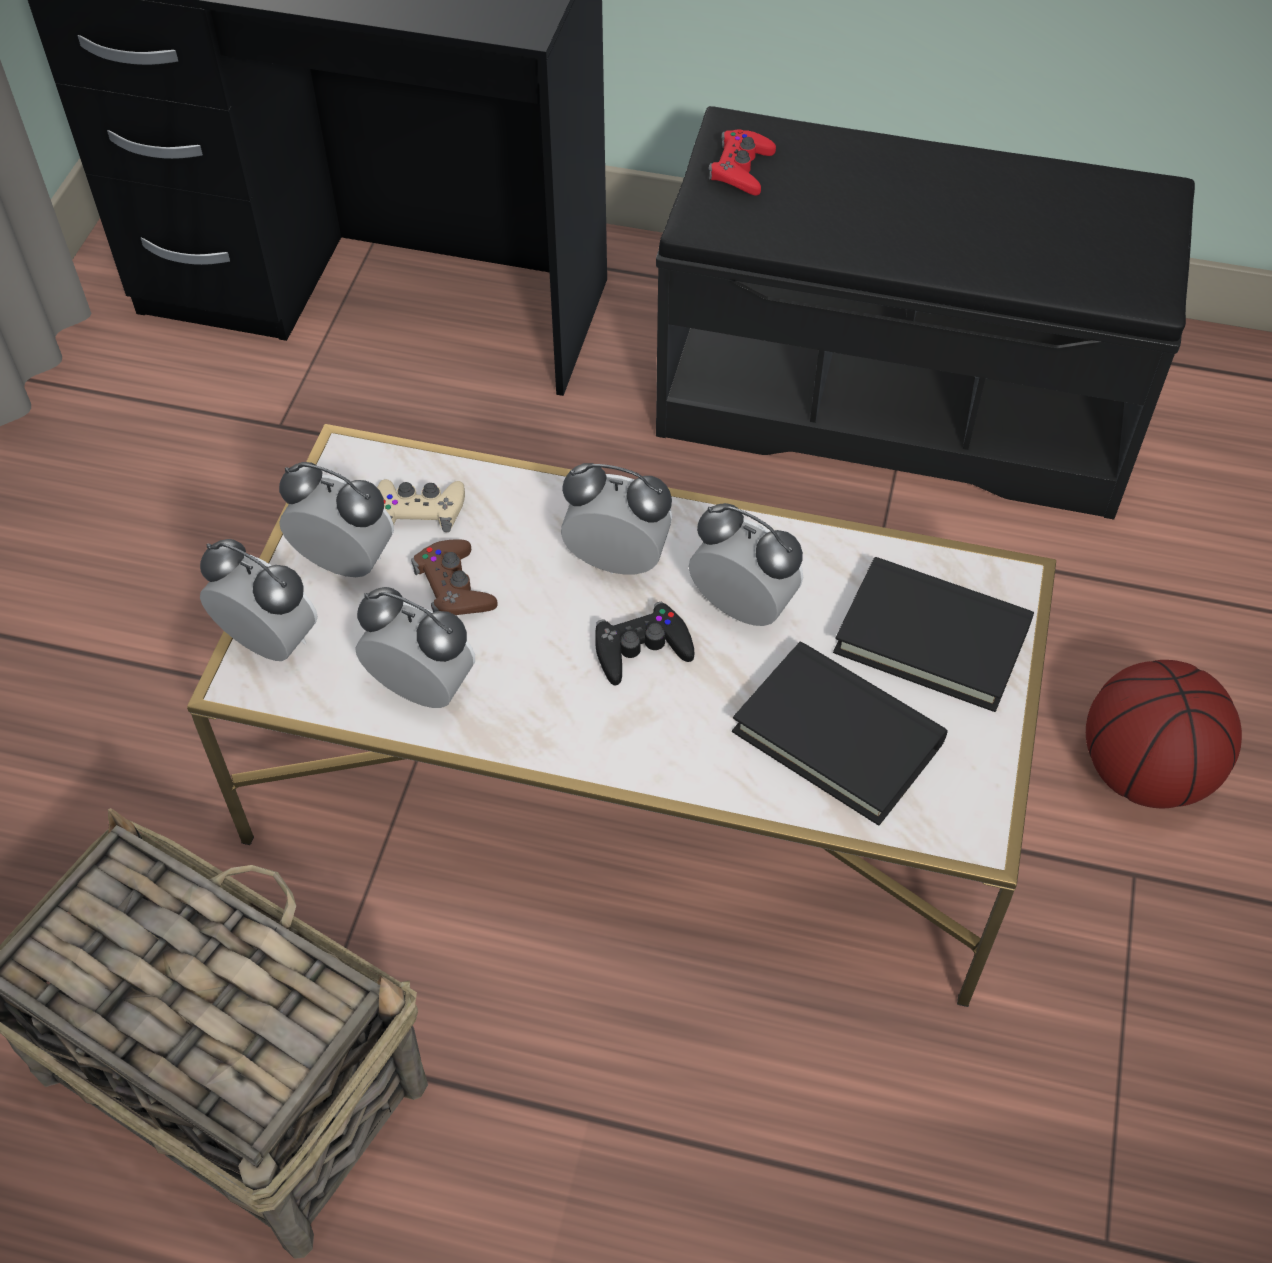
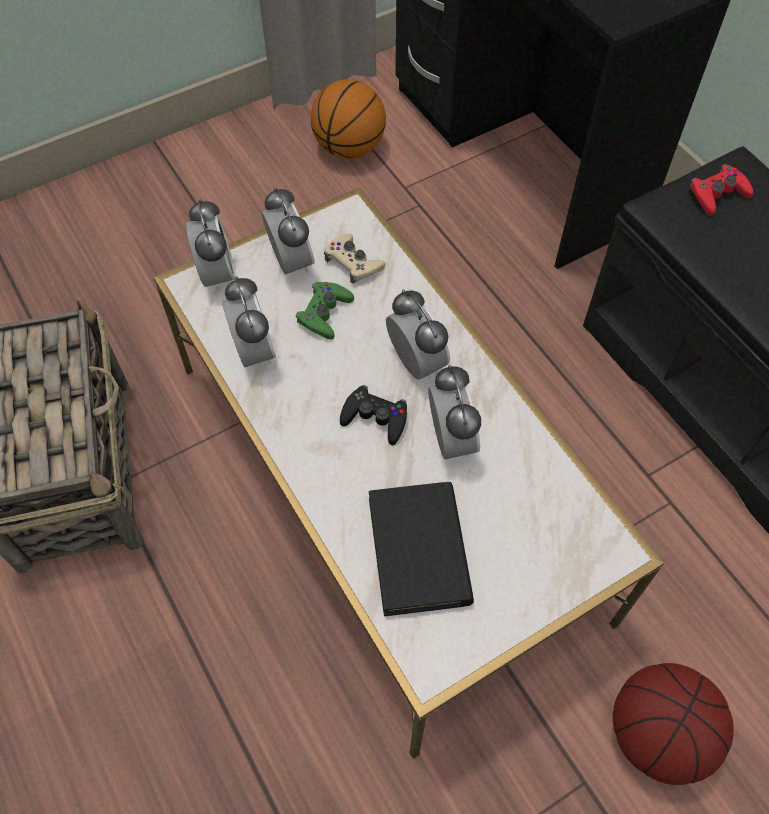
camera: 45 degrees right, 5 degrees up
(152, 426) = (350, 148): none -> basketball
(454, 587) = (325, 313): brown game controller -> green game controller
(932, 639) = (533, 544): black book -> none

